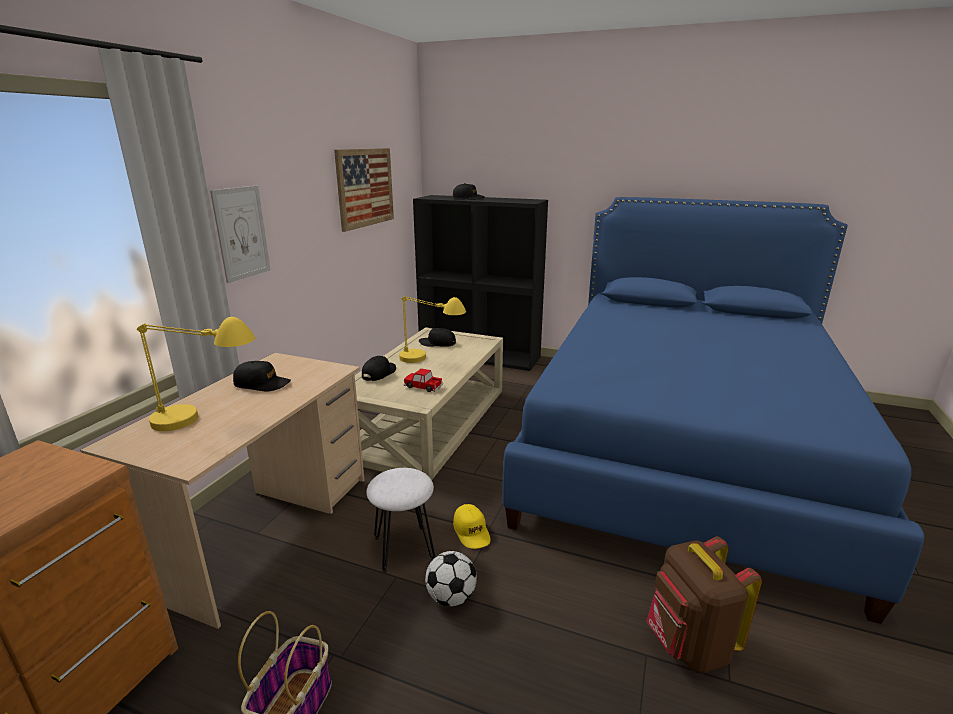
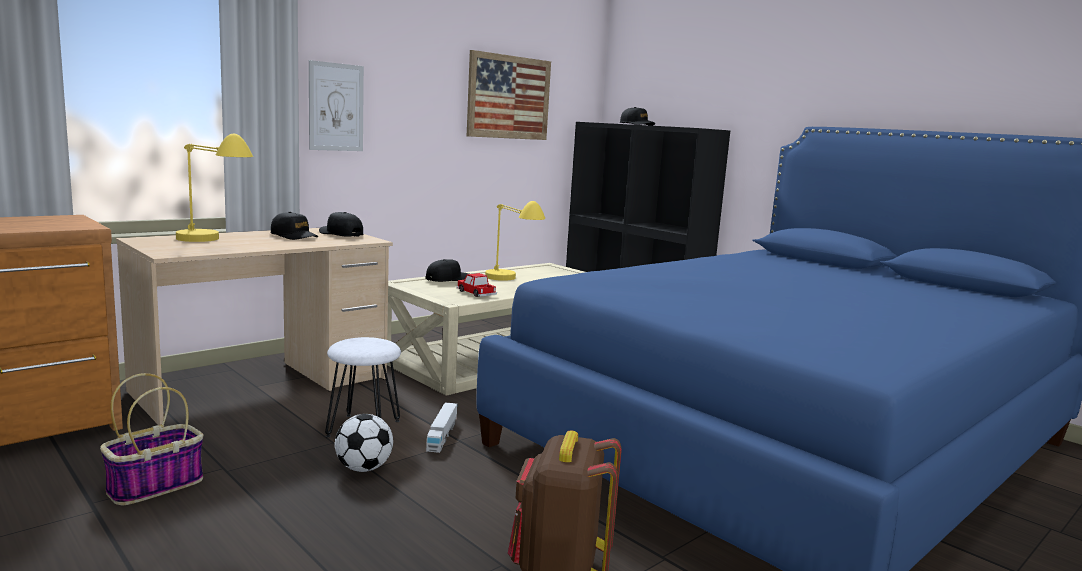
camera: 25 degrees right, 10 degrees down
(437, 343) = (543, 273): black cap -> black cap (340, 234)
(471, 532) = (442, 436): yellow cap -> toy truck

